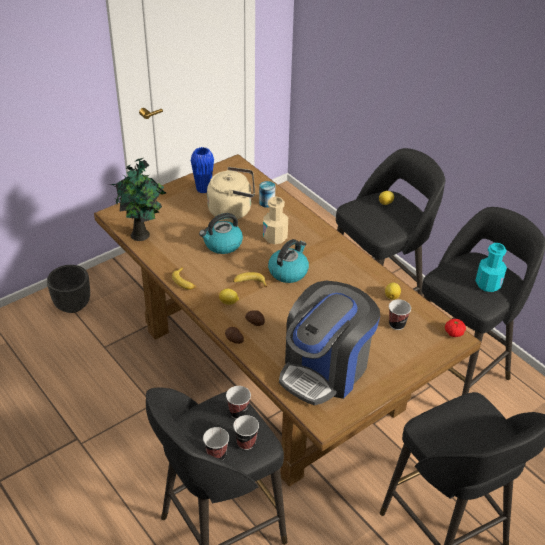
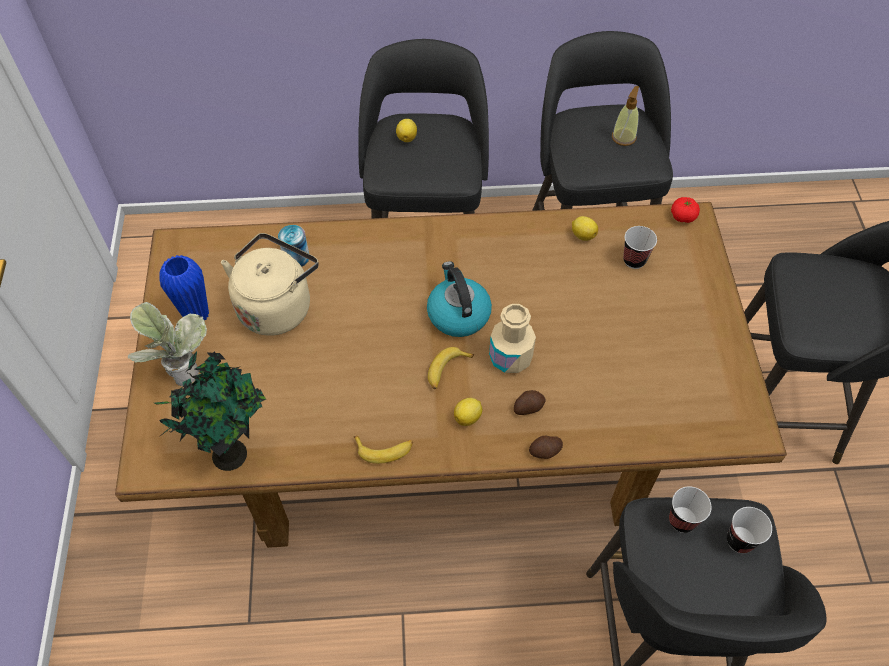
camera: 55 degrees left, 15 degrees up
(73, 305) = (125, 624): black planter -> none
(170, 198) = (179, 369): none -> potted plant
(216, 455) = (744, 588): cup -> none
(222, 244) = (341, 359): kettle -> none
(275, 237) = (377, 289): beige bottle -> beige bottle (510, 357)
(325, 369) = (664, 377): coffee machine -> none
(488, 284) = (623, 137): turquoise bottle -> soap dispenser

